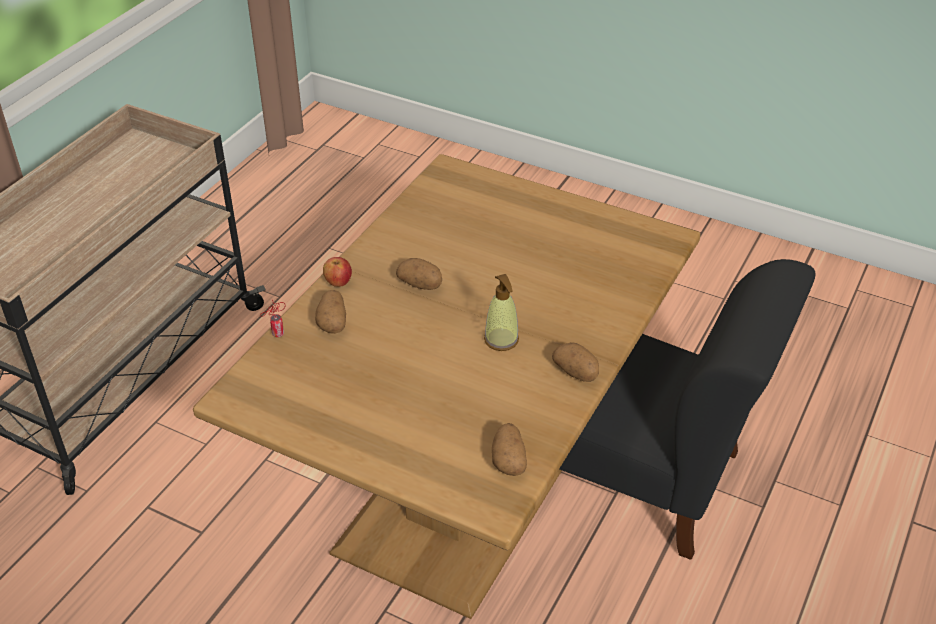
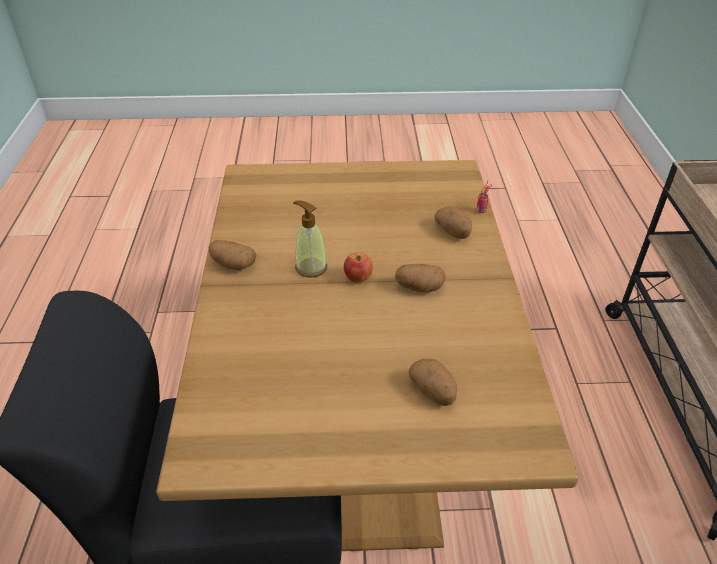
camera: 150 degrees right, 0 degrees up
(338, 282) = (487, 262): apple -> apple (358, 278)
(508, 460) = (251, 196): potato -> potato (433, 392)

